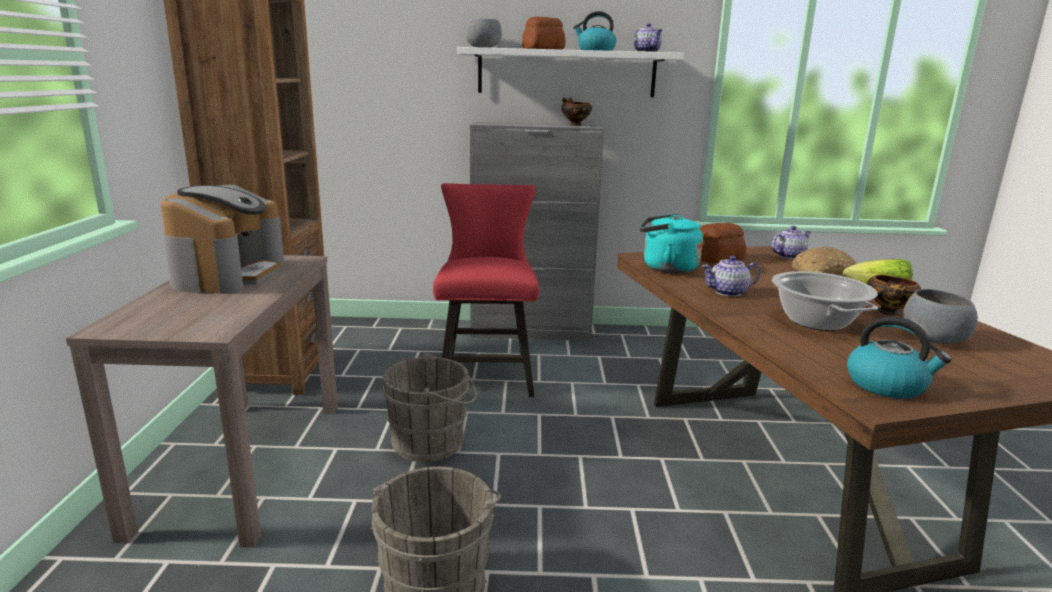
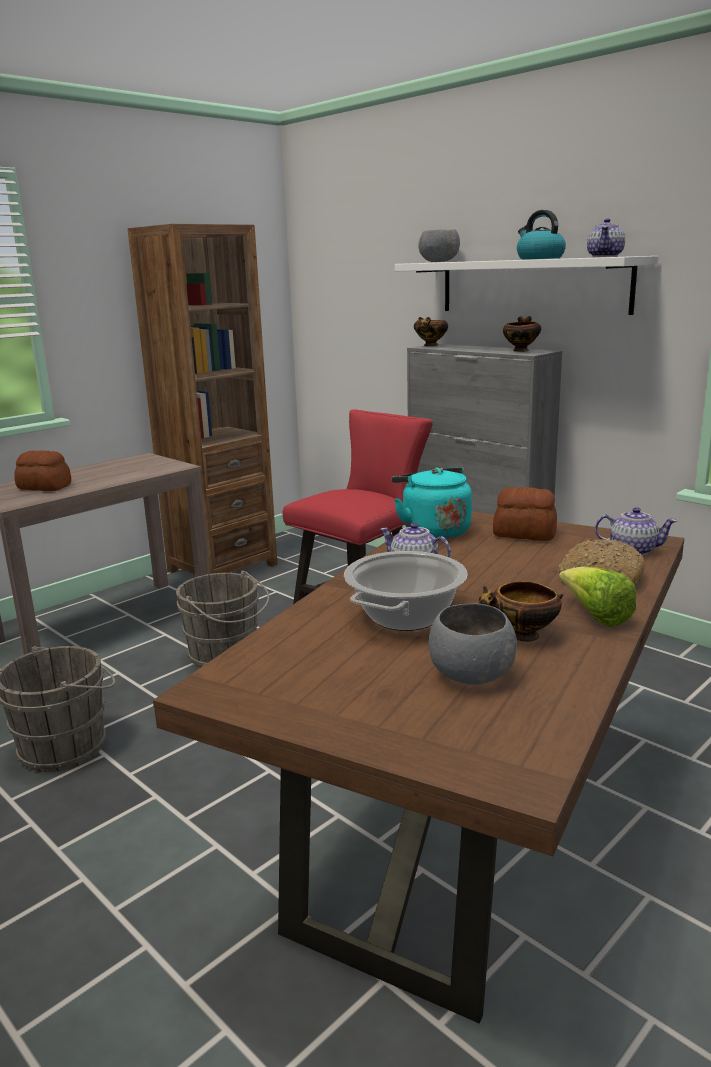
camera: 45 degrees right, 0 degrees up
(228, 274) = (113, 469): coffee machine -> none
(482, 123) = (430, 345): none -> bowl
(542, 49) = (490, 260): bread -> bread (44, 487)
(887, 385) = (265, 684): kettle -> none

